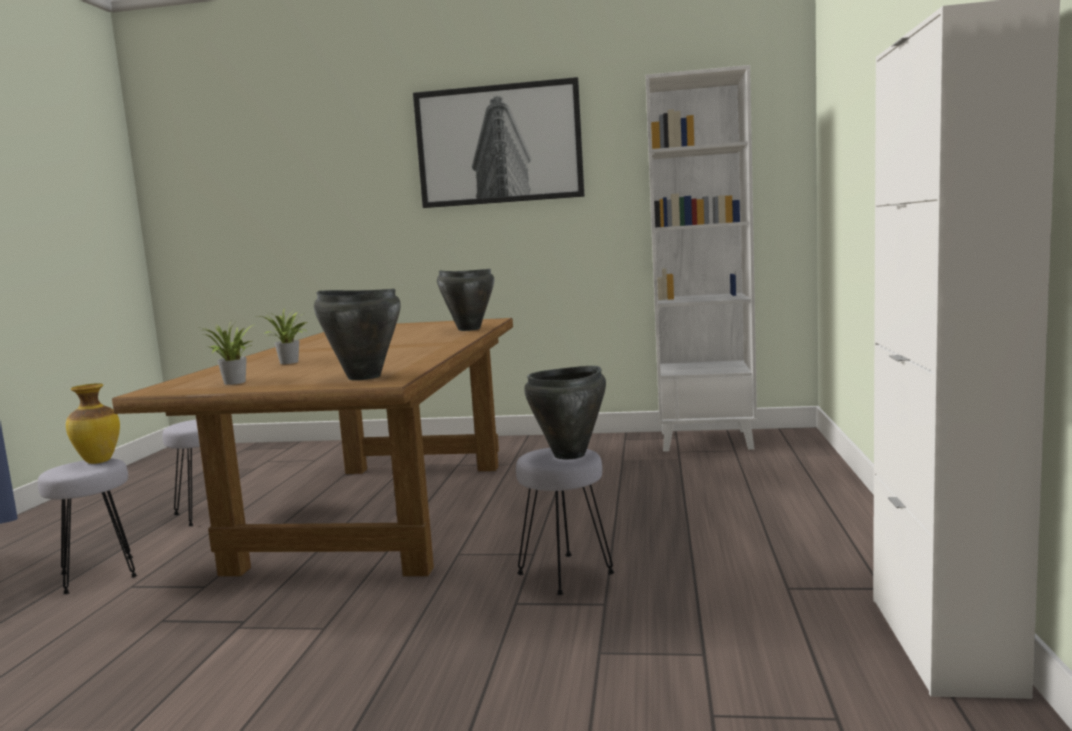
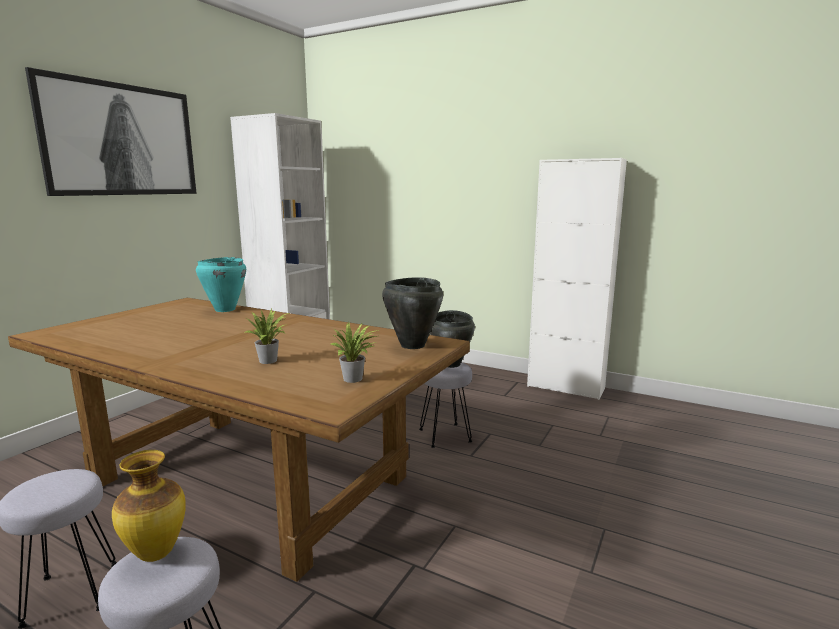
camera: 70 degrees left, 5 degrees up
(468, 329) = (224, 310): black cooking pot -> turquoise cooking pot

